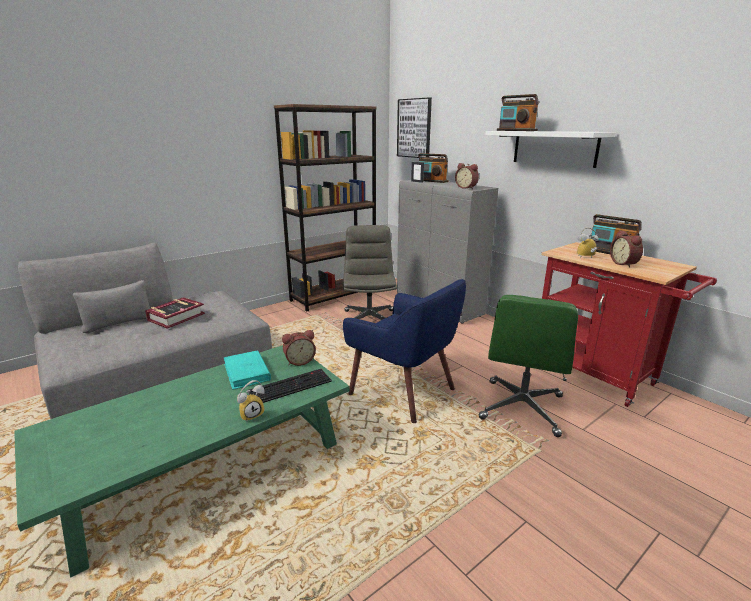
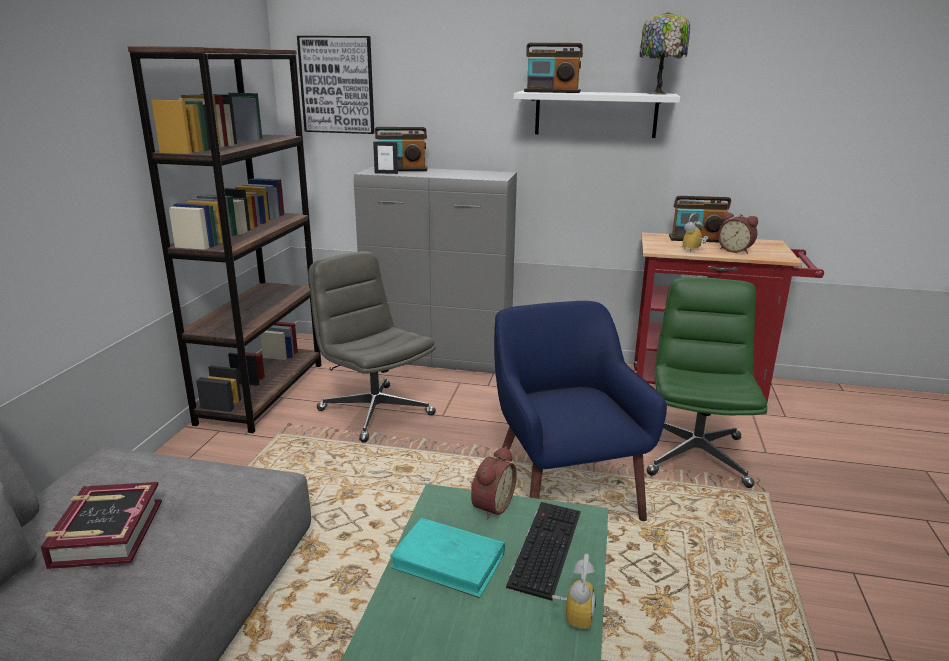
camera: 40 degrees left, 0 degrees up
(404, 391) = (563, 493): blue armchair -> blue armchair turned 105 degrees counterclockwise
(466, 188) = (484, 176): alarm clock -> none
(522, 408) = (694, 455): green office chair -> green office chair turned 150 degrees counterclockwise
(590, 131) = (658, 94): none -> table lamp

